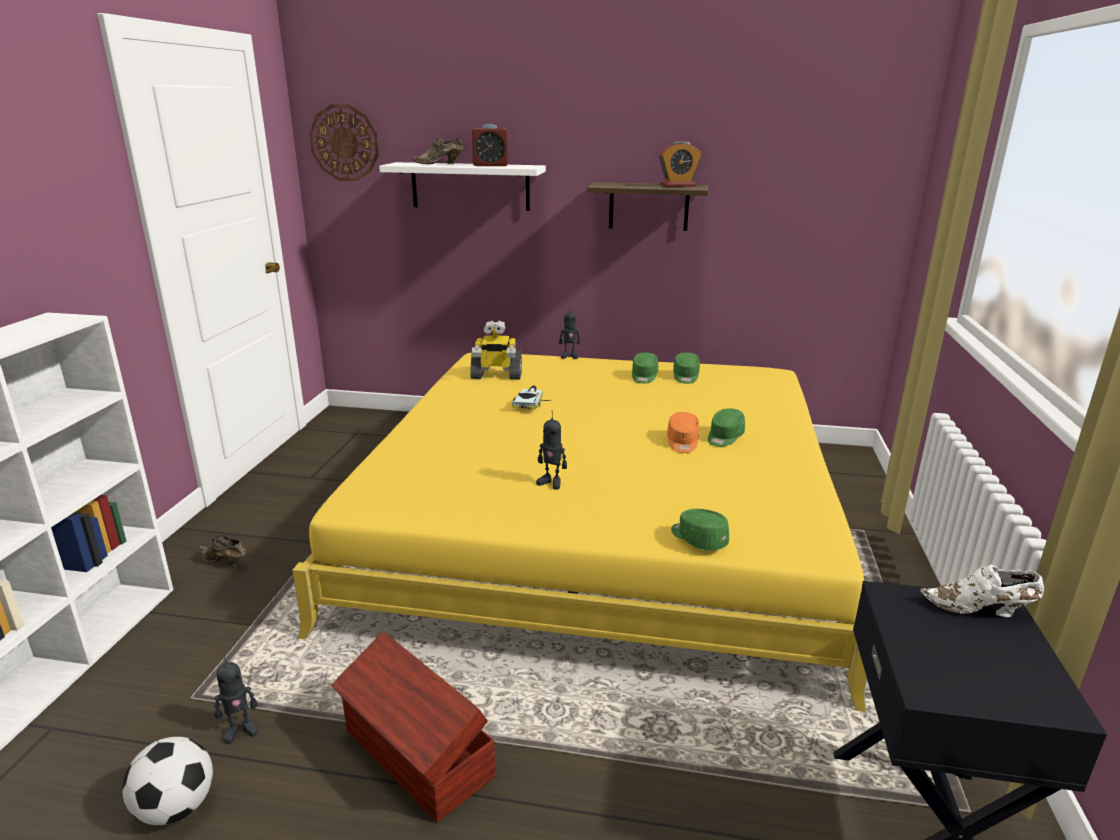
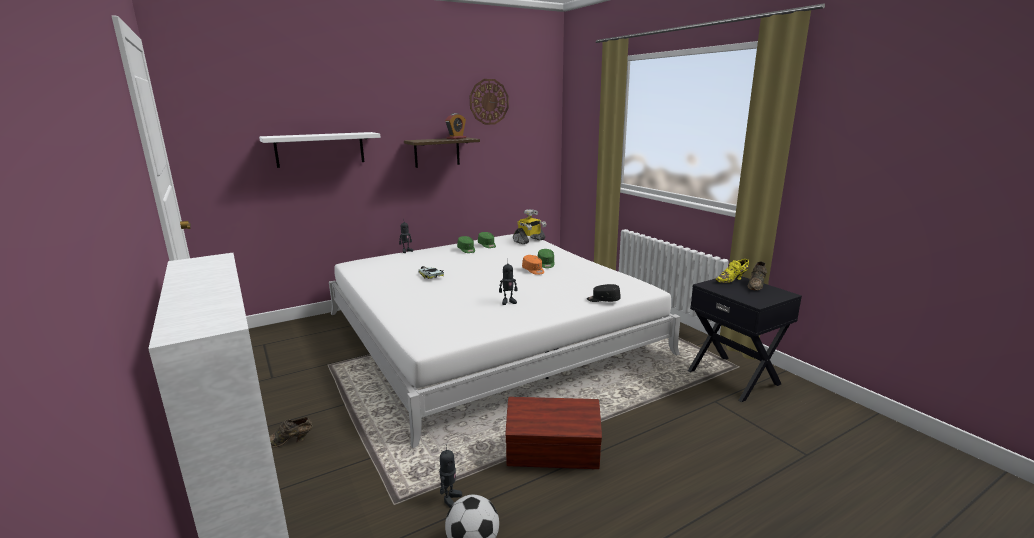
camera: 40 degrees left, 5 degrees down
(344, 143) = (212, 124): wall clock -> wall clock (489, 102)
(440, 163) = (301, 135): brown shoe -> brown shoe (756, 285)
(490, 165) = (341, 133): alarm clock -> none
(496, 375) = (382, 269): toy robot -> toy robot (529, 240)
(600, 520) = (488, 333): yellow bed -> white bed
(698, 539) = (603, 300): green cap -> black cap
(980, 610) = (732, 280): white shoe -> yellow shoe

